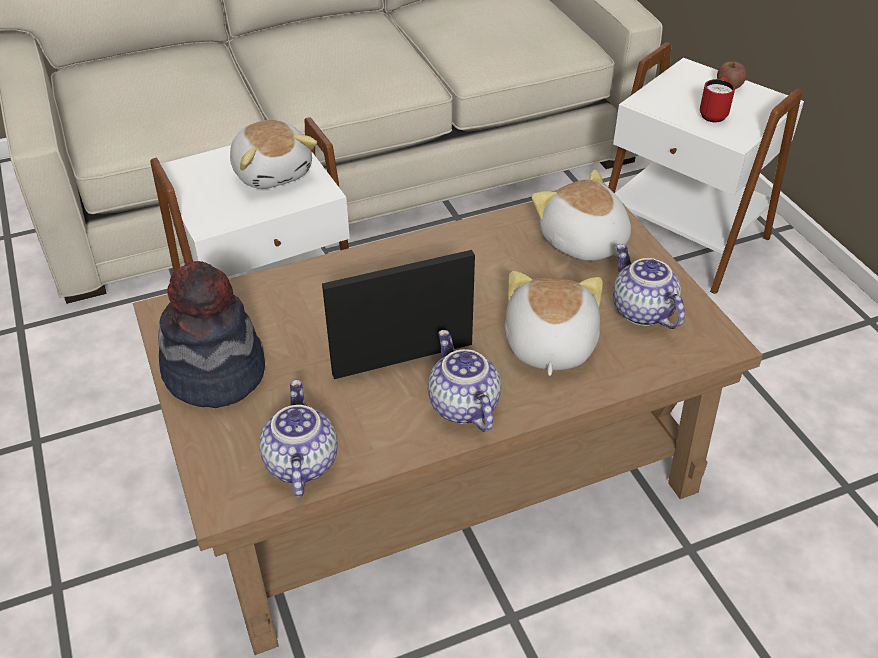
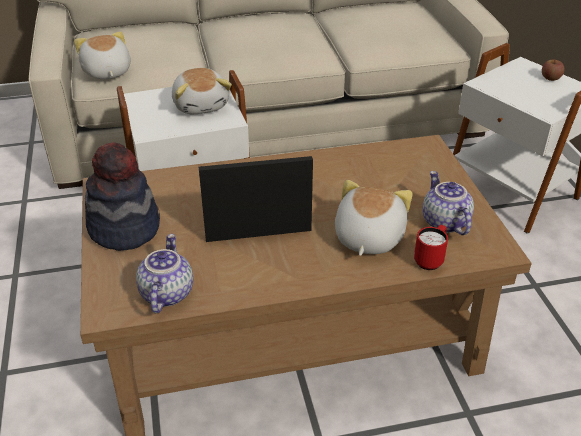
camera: 10 degrees right, 5 degrees down
(461, 406) = (292, 270): teapot -> none
(583, 243) = (412, 172): plush toy -> plush toy (106, 72)
(714, 114) = (534, 95): red mug -> red mug (430, 259)

